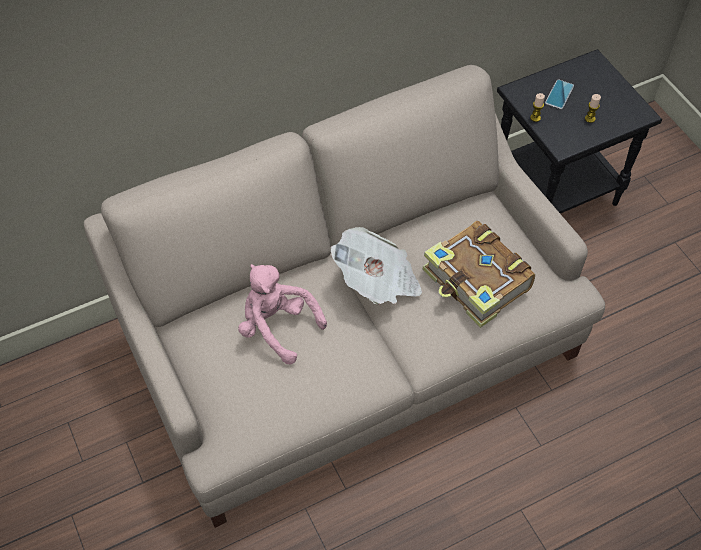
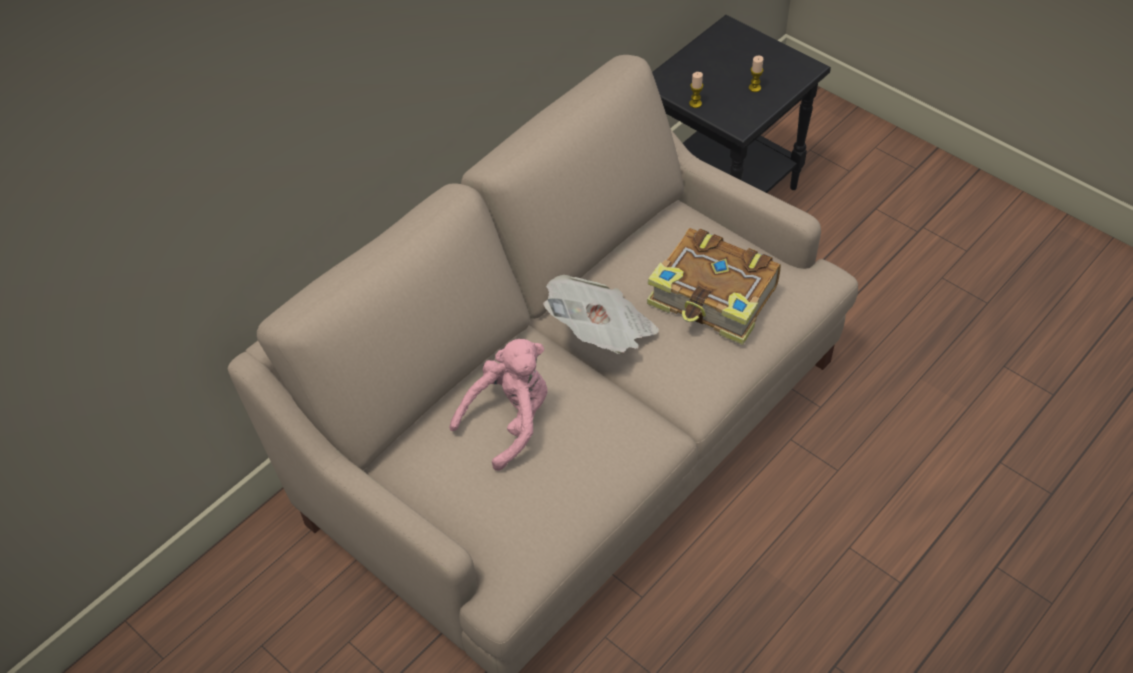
camera: 20 degrees left, 5 degrees down
(277, 327) = (509, 421): pink plush toy -> pink plush toy turned 120 degrees clockwise
(559, 95) = (709, 72): phone -> none

